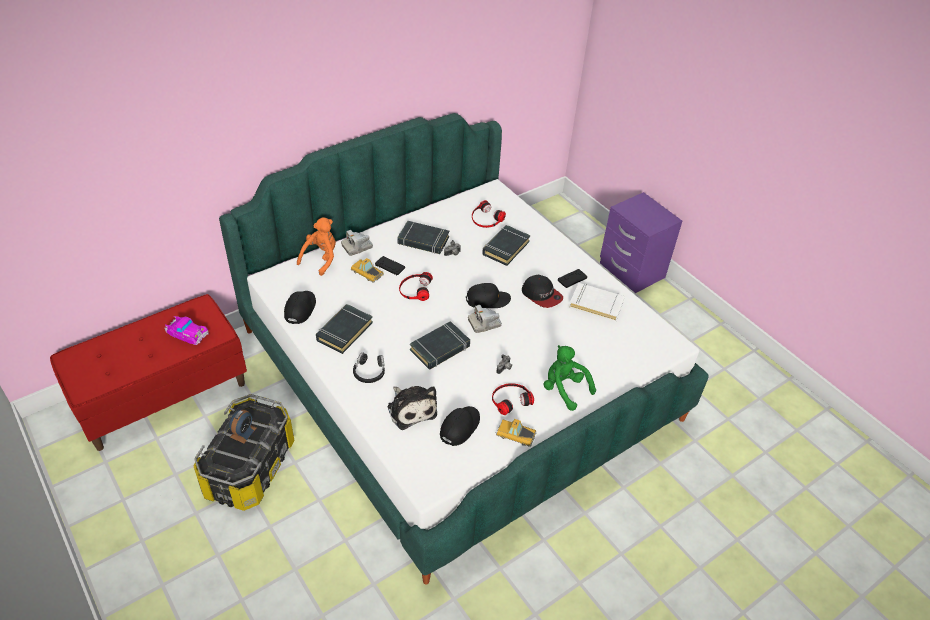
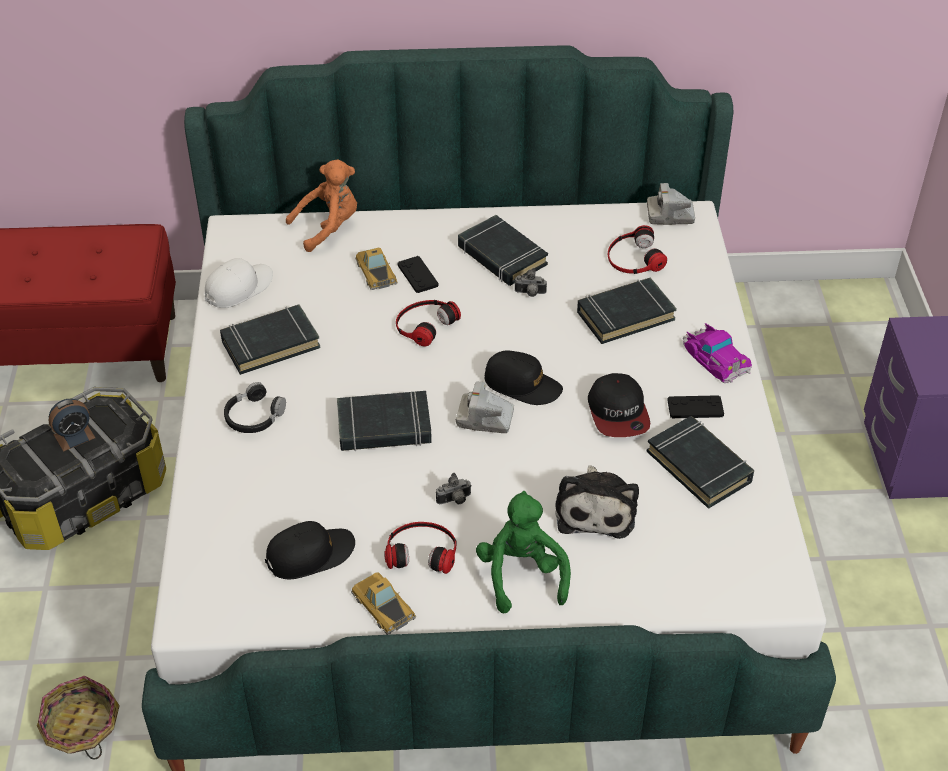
camera: 35 degrees right, 0 degrees up
(187, 332) = (93, 266): toy car -> toy car (715, 357)
(300, 309) = (239, 288): black cap -> white cap
(353, 586) = (81, 726): none -> basket
(357, 247) = (394, 229): camera -> camera (670, 215)
(411, 409) = (265, 495): plush toy -> plush toy (595, 509)
(596, 305) = (699, 466): white book -> black book

